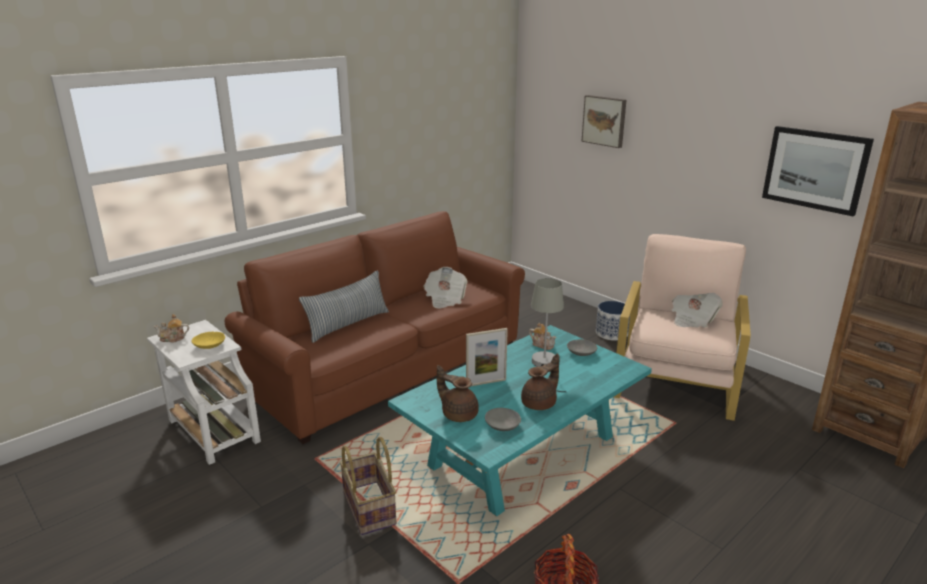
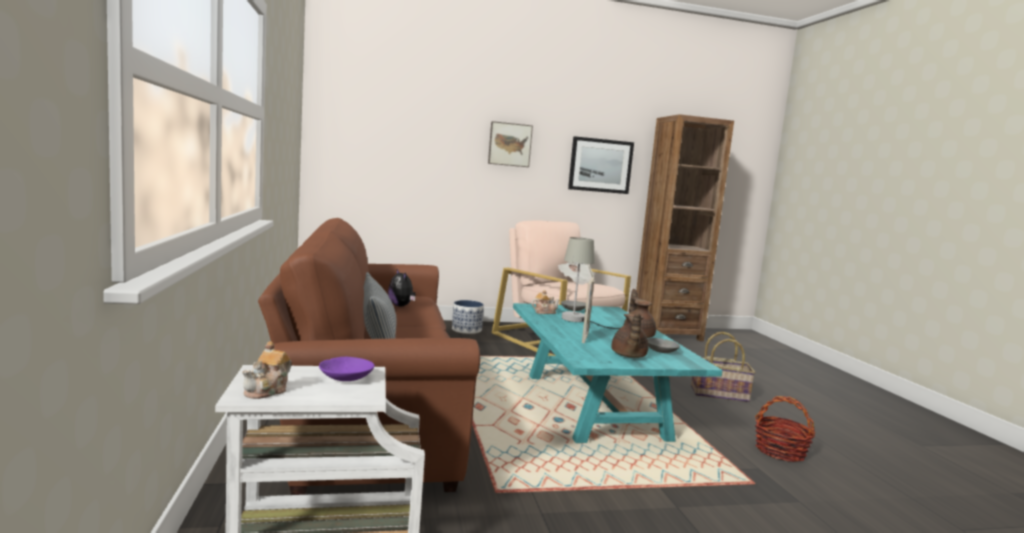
camera: 60 degrees left, 15 degrees down
(210, 345) = (346, 377): yellow bowl -> purple bowl
(370, 508) = (619, 489): basket -> basket (719, 393)
(445, 299) = (401, 306): newspaper -> plush toy
(458, 414) = (628, 356): brown teapot -> brown teapot turned 60 degrees counterclockwise
(604, 121) = (421, 136): picture -> picture (509, 144)

